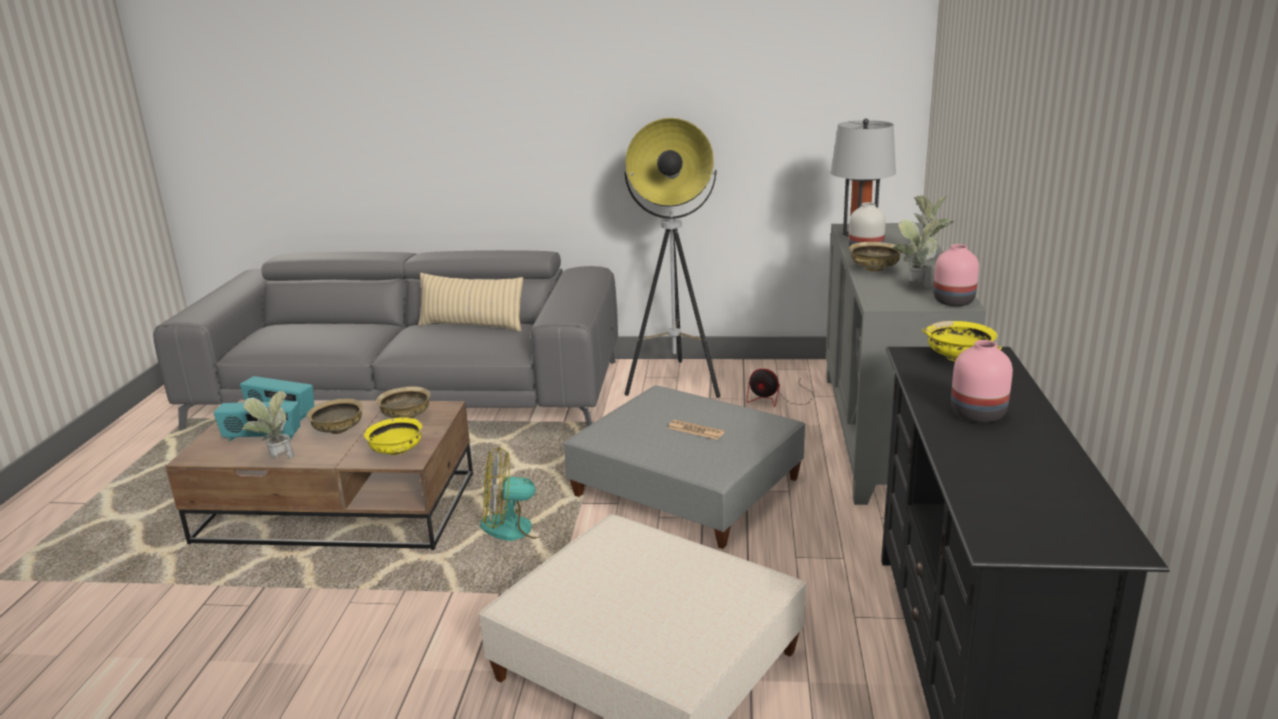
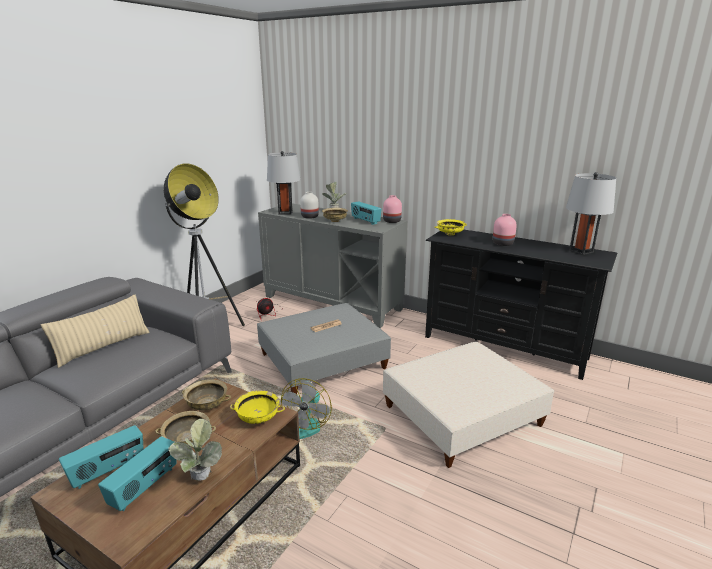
camera: 65 degrees left, 0 degrees up
(914, 285) = (365, 221): potted plant -> radio
(1080, 511) = (581, 251): none -> grey table lamp

